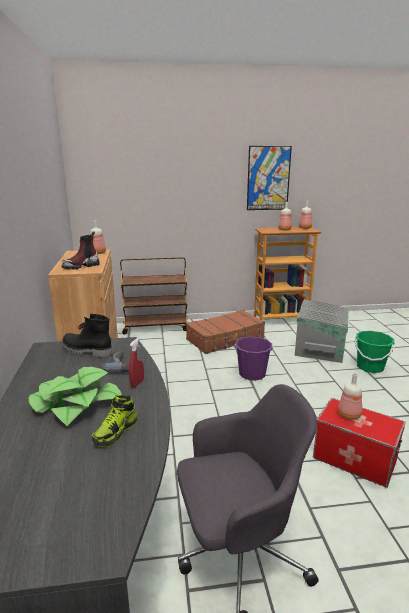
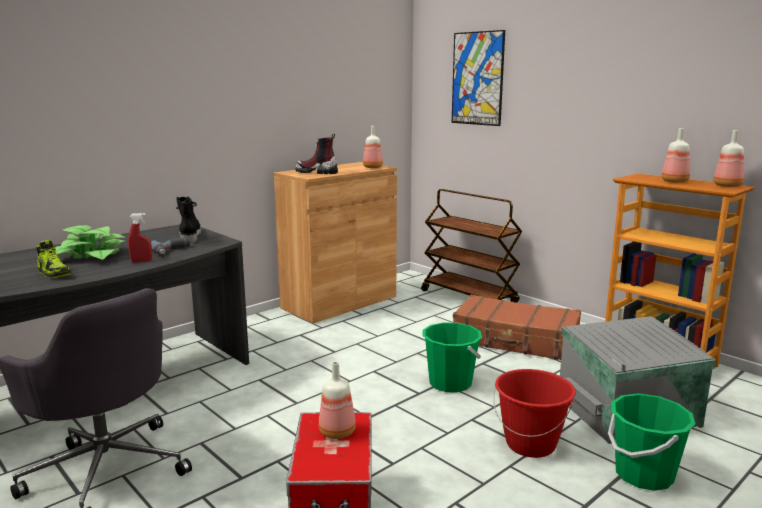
camera: 55 degrees right, 5 degrees down
(116, 432) = (54, 273): shoe -> shoe turned 135 degrees counterclockwise
(252, 374) = (450, 383): purple bucket -> green bucket
(268, 178) = (673, 84): picture -> picture (477, 78)
(329, 379) = (530, 444): none -> red bucket

